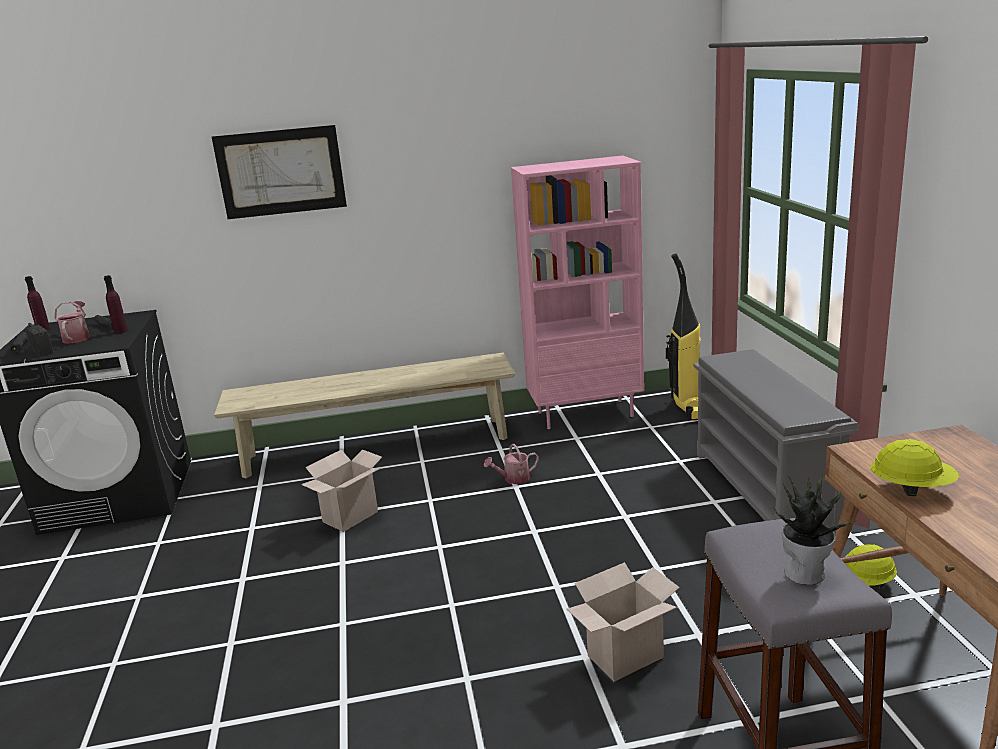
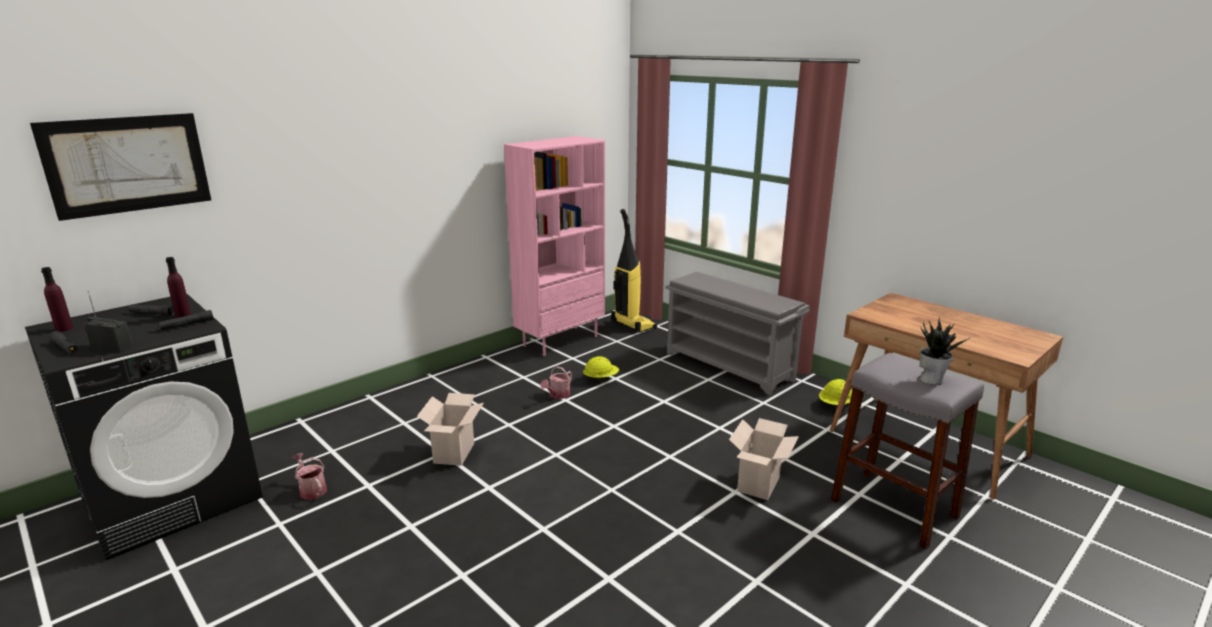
camera: 35 degrees left, 0 degrees up
(77, 337) = (133, 329): watering can -> watering can (311, 489)
(110, 340) = (187, 325): none -> black flashlight
(281, 172) = (315, 148): picture -> picture (128, 164)
(376, 447) = (413, 396): beige bench -> none
(911, 489) = (916, 328): yellow hard hat -> yellow hard hat (601, 379)

